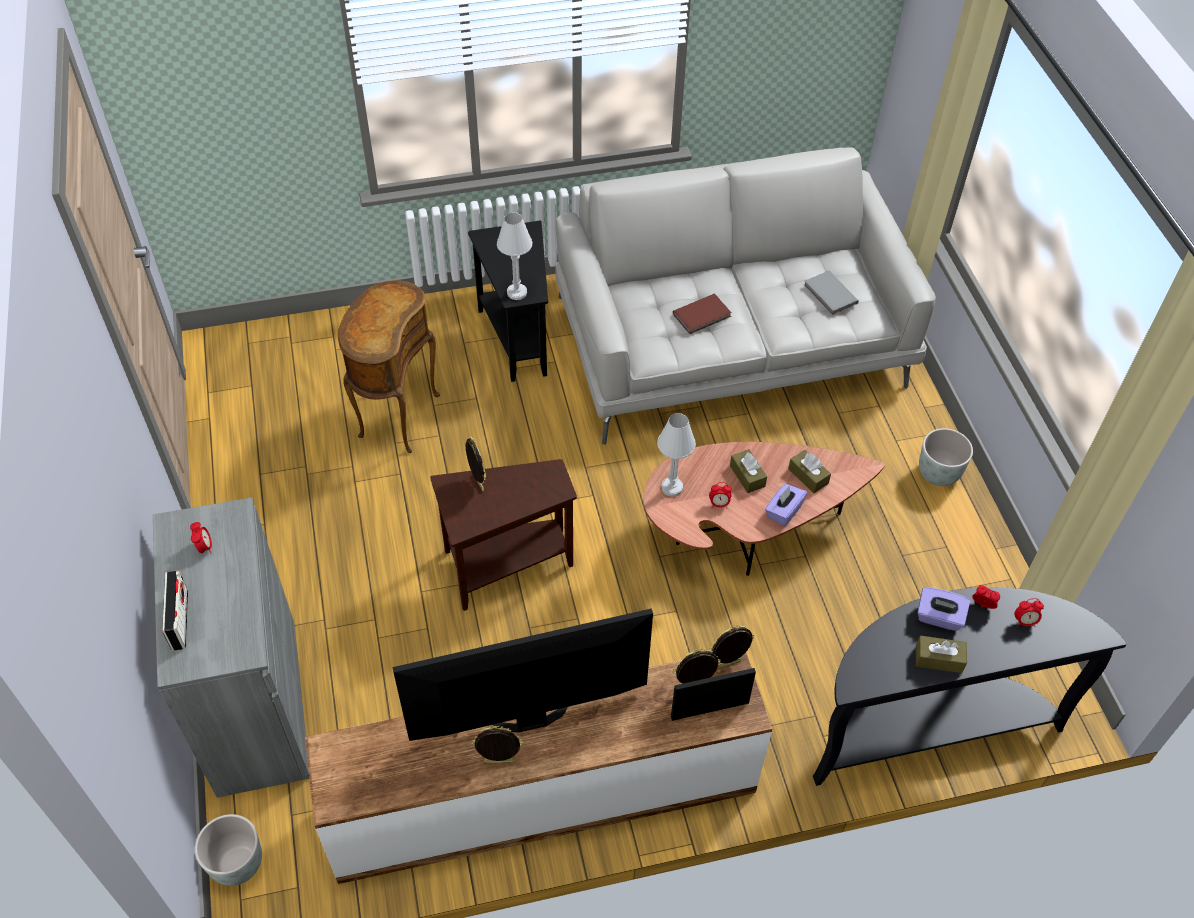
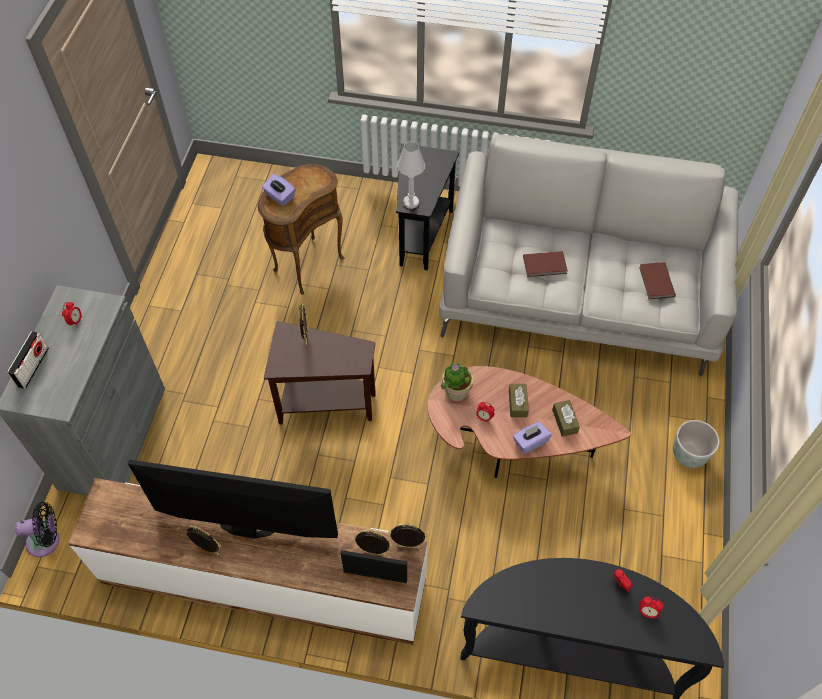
camera: 25 degrees right, 5 degrees up
(236, 864) = (47, 541): grey planter -> black fan
(672, 487) = (456, 391): white table lamp -> potted plant
(830, 295) = (655, 282): grey book -> brown book
(938, 659) = (560, 613): brown tissue box -> none
(939, 617) = (579, 580): purple tissue box -> purple tissue box (279, 197)

